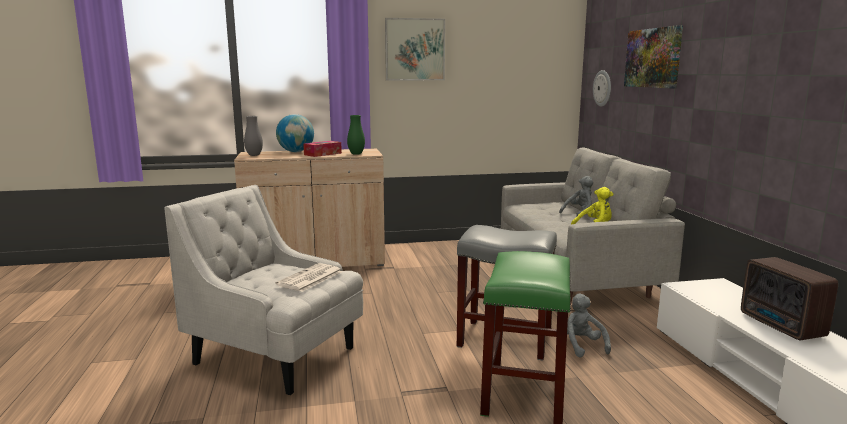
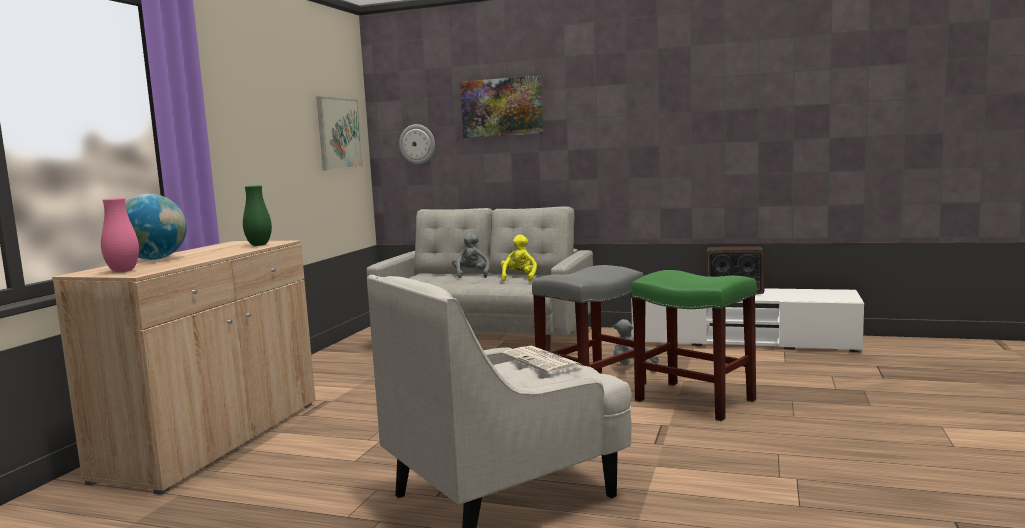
camera: 60 degrees left, 5 degrees down
(254, 155) = (123, 271): grey vase -> pink vase
(323, 154) = (216, 252): tissue box -> none
(415, 49) = (234, 94): picture -> picture (339, 134)

